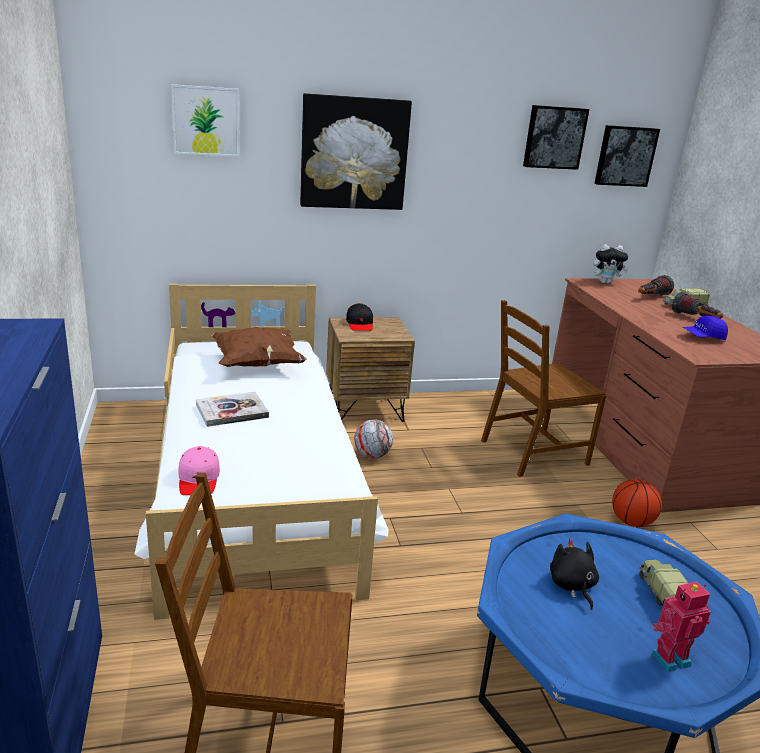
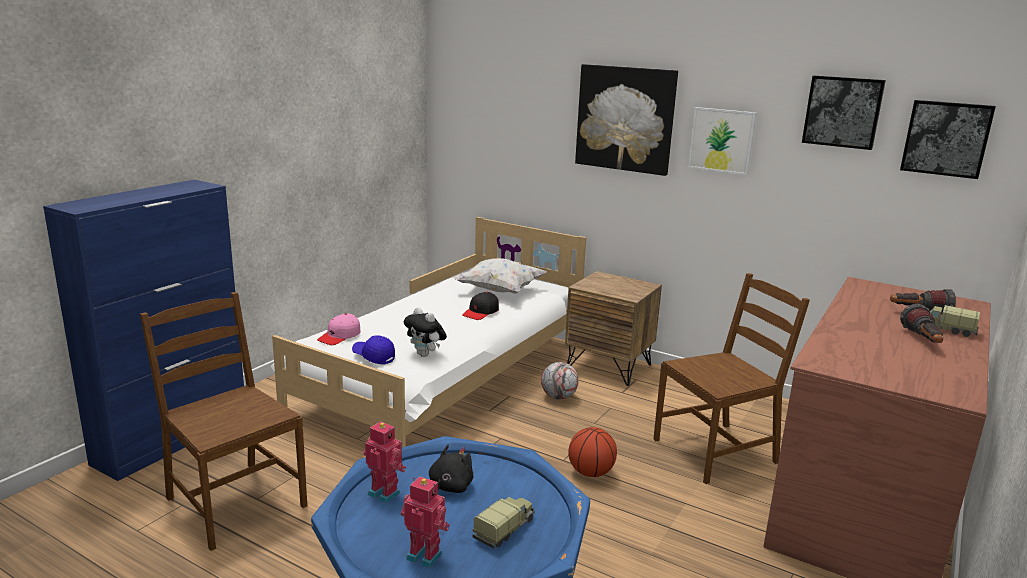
camera: 45 degrees right, 5 degrees down
(206, 121) = (511, 87): picture -> picture (721, 140)
(232, 411) = (427, 310): book -> none
(257, 364) = (499, 291): brown pillow -> white pillow
(360, 324) = (612, 281): black cap -> black cap (481, 312)
(533, 452) = (716, 451): brown chair -> brown chair turned 135 degrees clockwise
(544, 623) = (385, 493): none -> toy robot
(605, 282) = (893, 290): plush toy -> plush toy (425, 355)
(631, 522) = (718, 540): basketball -> basketball (590, 473)
(703, 337) = (877, 354): blue cap -> blue cap (373, 357)

